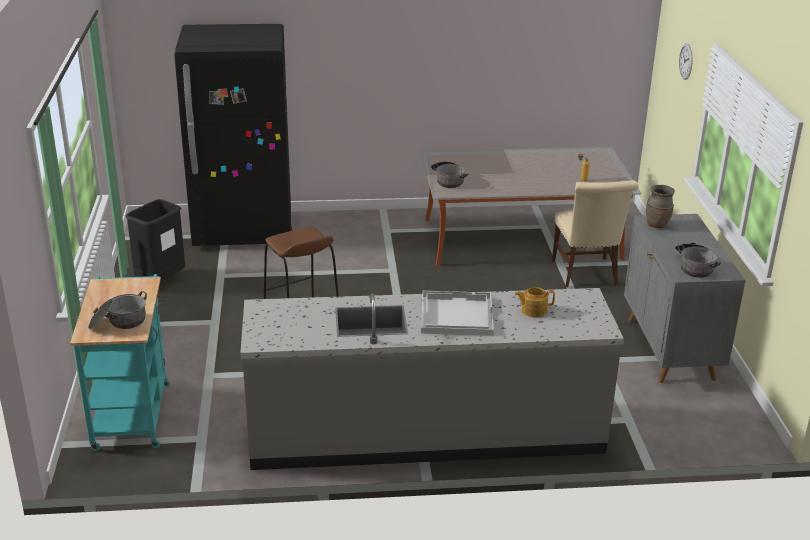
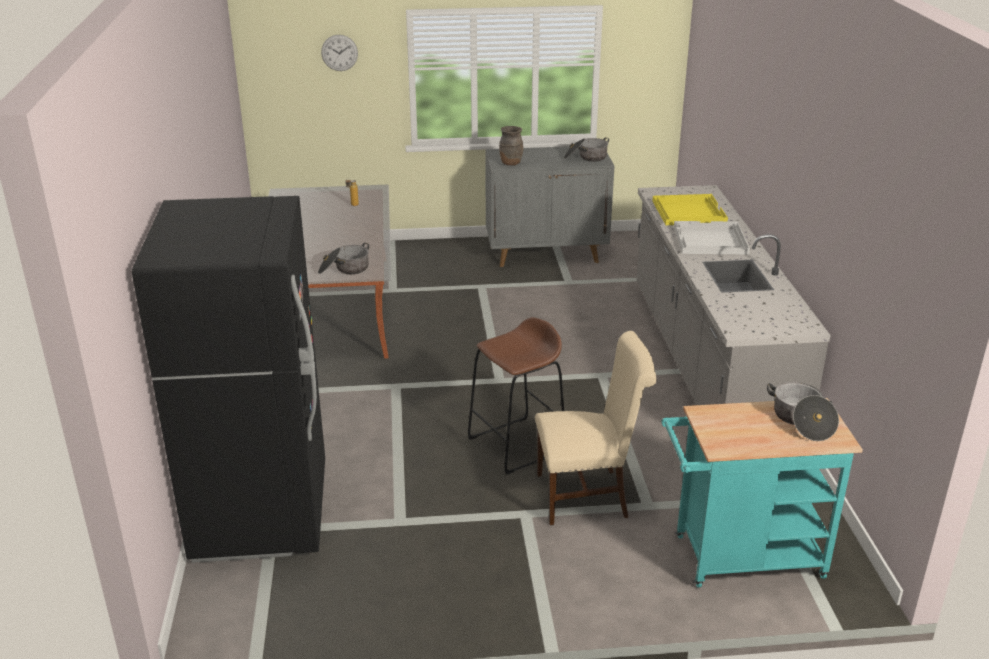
camera: 90 degrees left, 0 degrees up
(161, 281) = (413, 580): black trash can -> none
(533, 310) = (688, 211): teapot -> yellow tray
(586, 274) = (414, 279): beige chair -> beige chair (588, 495)

